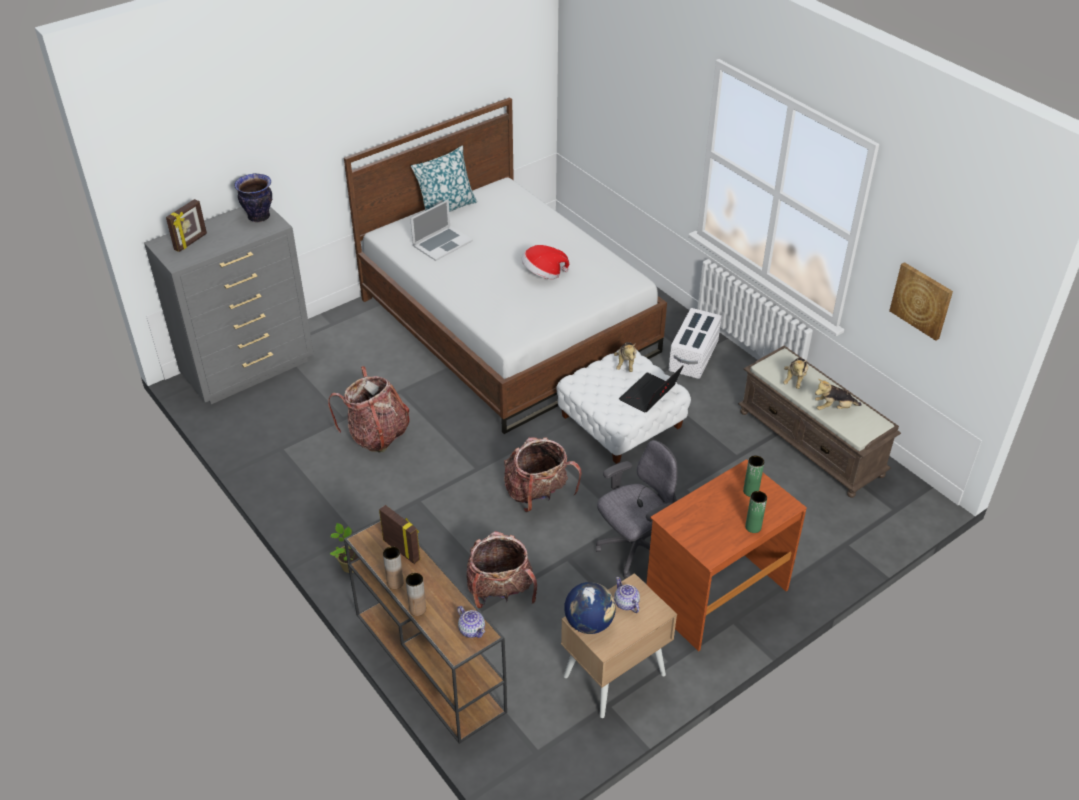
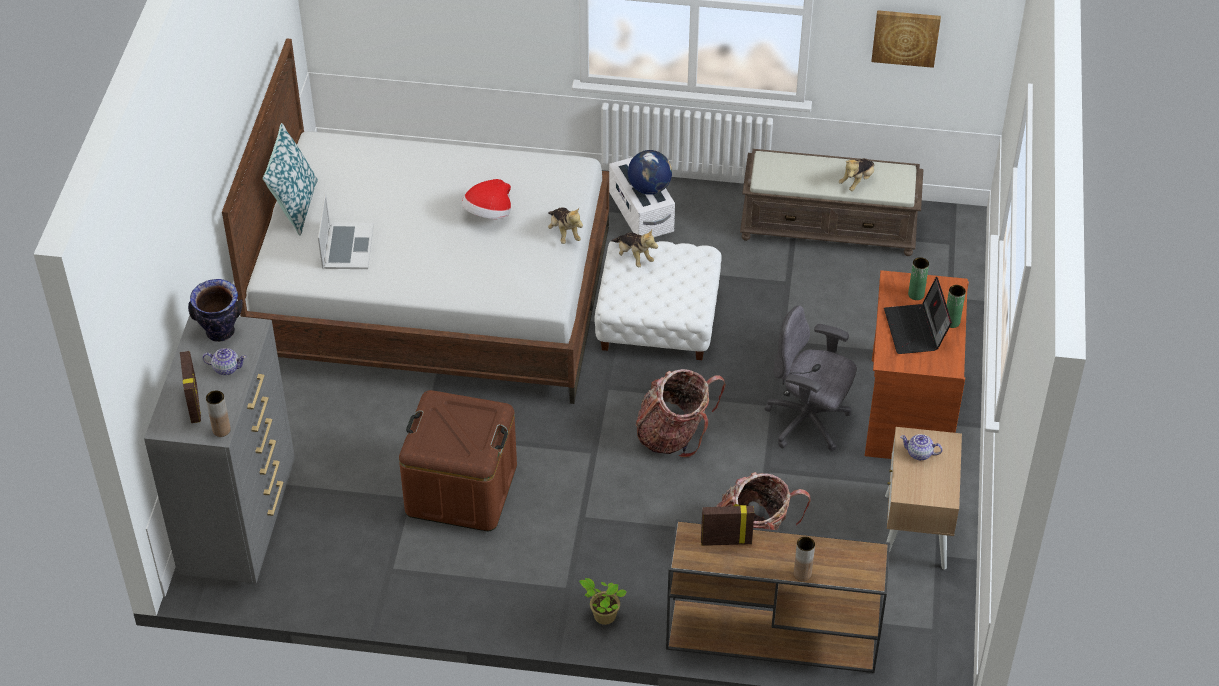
camera: 45 degrees left, 5 degrees up
(376, 435) = (461, 489): backpack -> brown storage box
(395, 582) = (758, 569): brown vase -> brown vase (221, 430)
(471, 629) = (860, 556): teapot -> teapot (226, 368)
(589, 623) = (914, 489): globe -> globe (649, 188)
(634, 550) = (808, 422): grey office chair -> grey office chair turned 75 degrees counterclockwise
(649, 396) = (692, 273): laptop -> laptop (916, 330)
(795, 379) = (799, 175): plush toy -> plush toy (564, 233)

